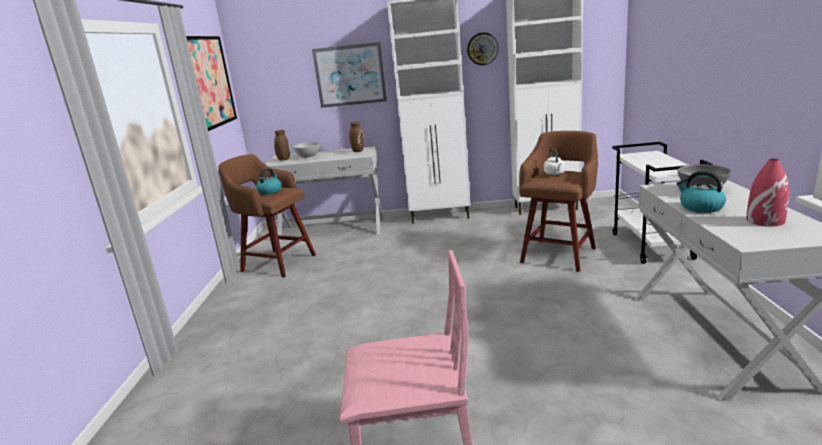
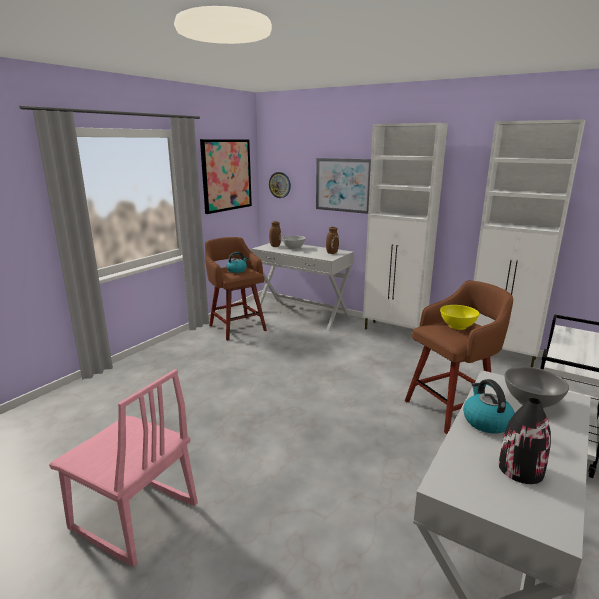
camera: 30 degrees right, 0 degrees up
(482, 49) = (468, 179): wall clock -> wall clock (280, 185)
(555, 174) = (457, 326): white kettle -> yellow bowl
(765, 220) = (520, 469): red vase -> black vase

